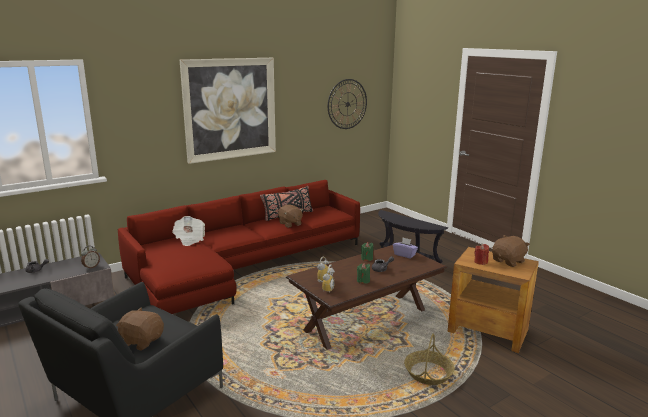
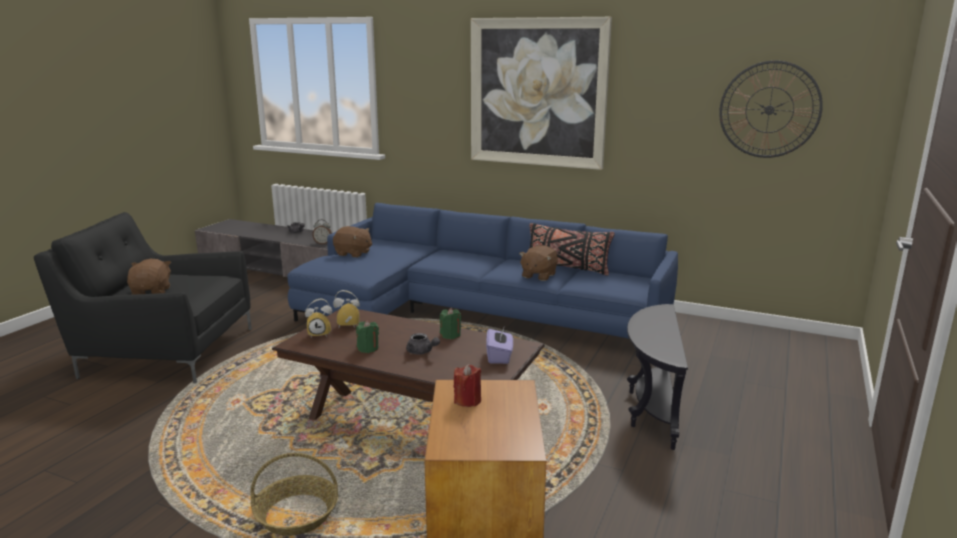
camera: 60 degrees right, 0 degrees up
(189, 239) = (410, 248): newspaper -> none
(242, 266) = (472, 312): red sofa -> blue sofa
(508, 261) = (502, 427): brown plush toy -> brown plush toy (353, 253)

